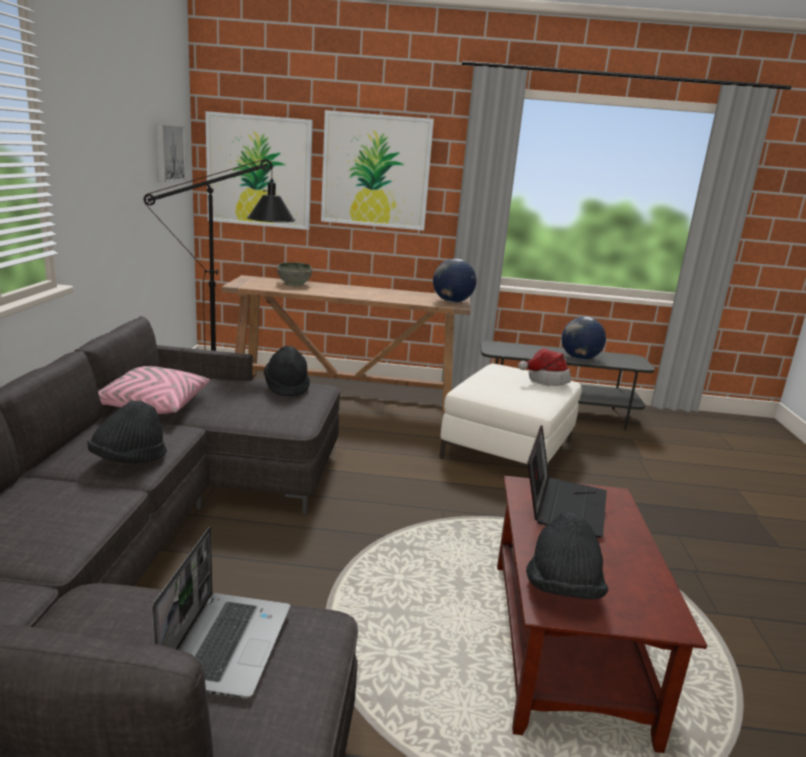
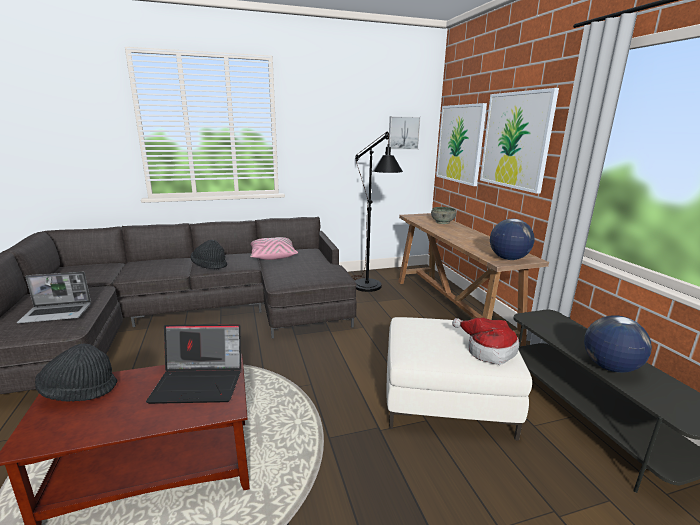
camera: 70 degrees right, 0 degrees up
(287, 387) = (328, 271): black hat -> none

